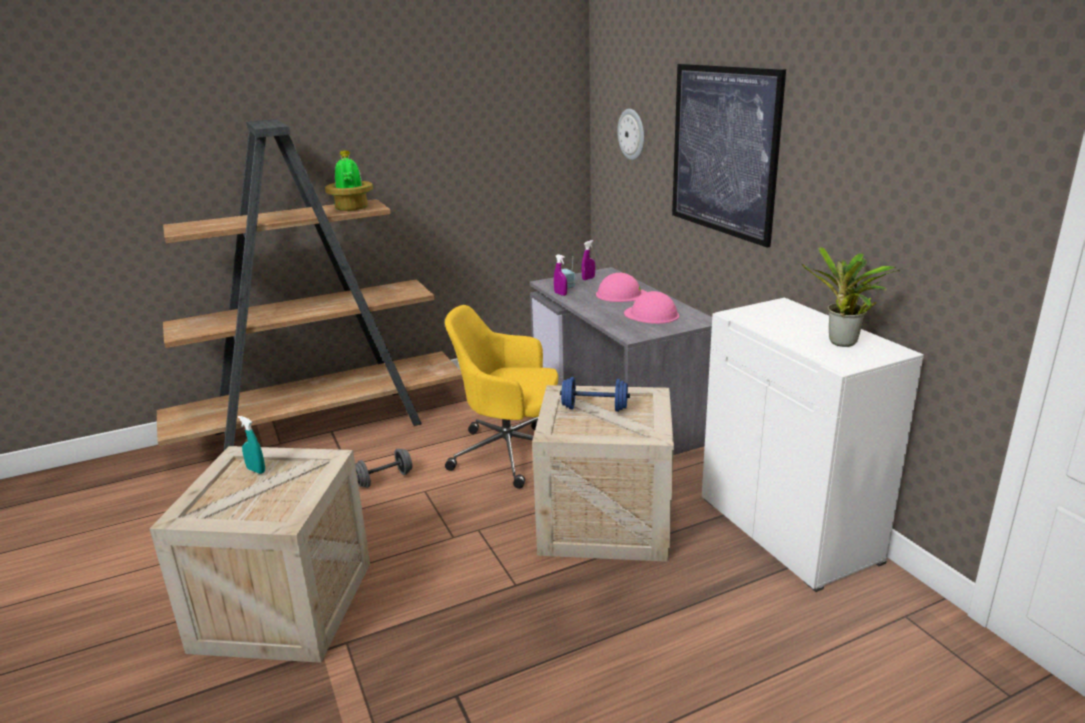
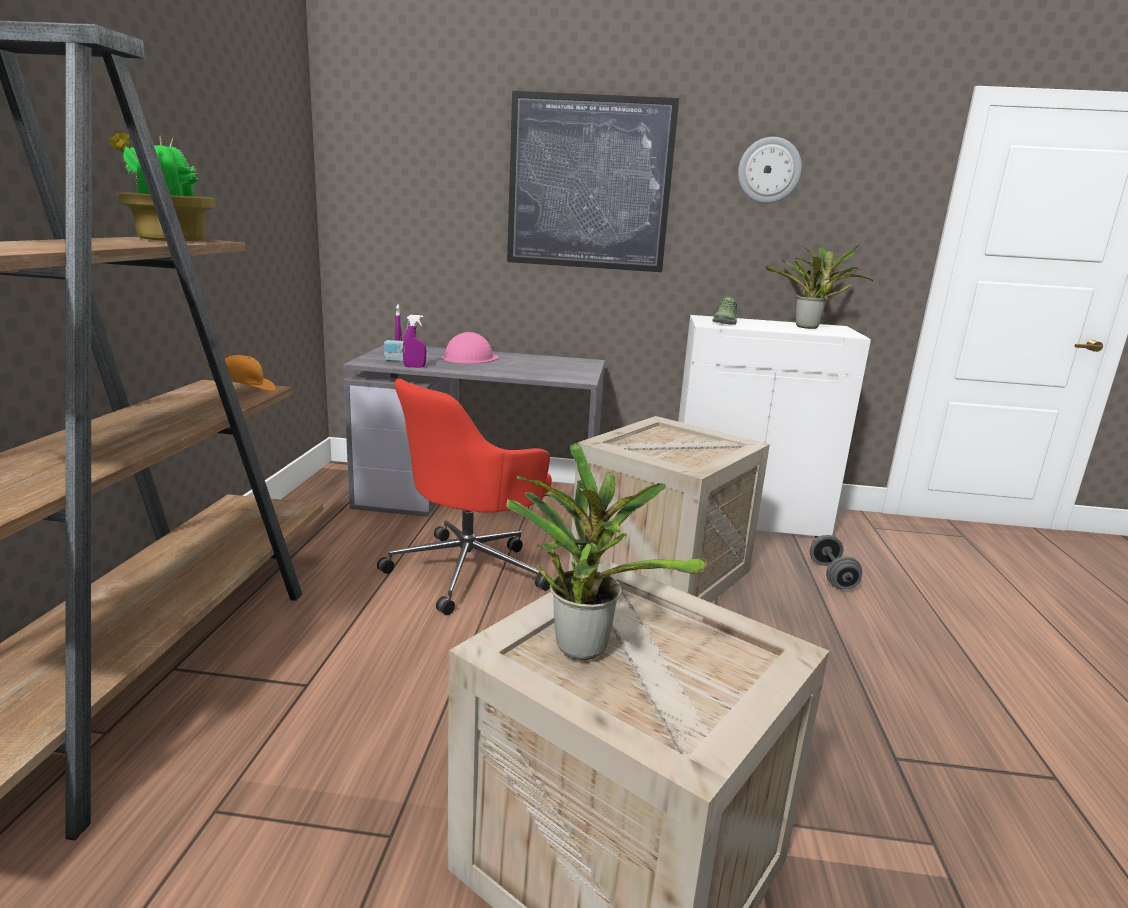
camera: 60 degrees left, 5 degrees down
(256, 470) = (581, 643): turquoise spray bottle -> potted plant
(384, 479) = (396, 666): grey dumbbell -> grey dumbbell (832, 576)
(410, 292) = (247, 390): none -> orange cap
(509, 454) = (469, 570): yellow office chair -> red office chair
(594, 408) = (659, 443): blue dumbbell -> none
(632, 134) = (418, 176): wall clock -> wall clock (769, 170)
(651, 314) = (542, 365): pink hard hat -> none
(770, 314) = (724, 322): none -> shoe

